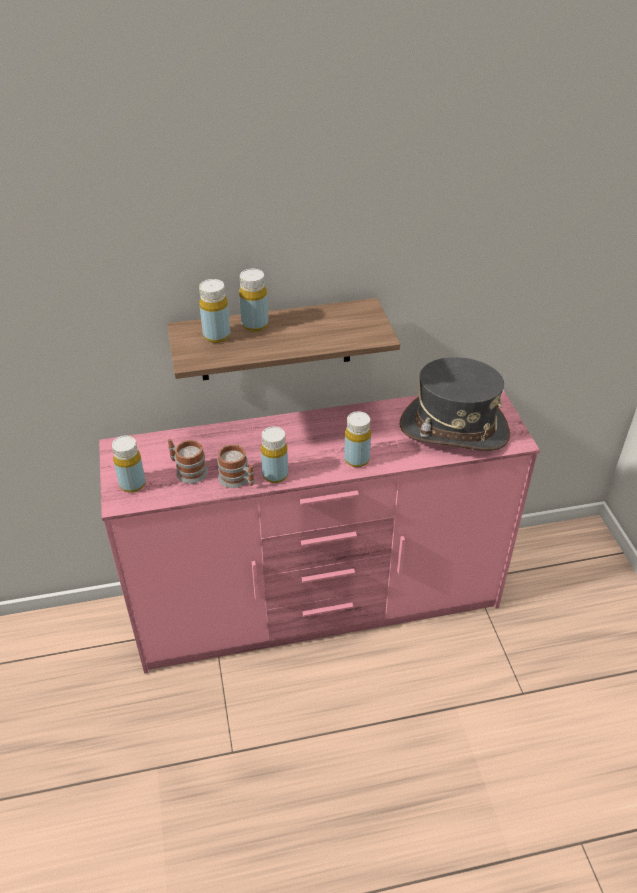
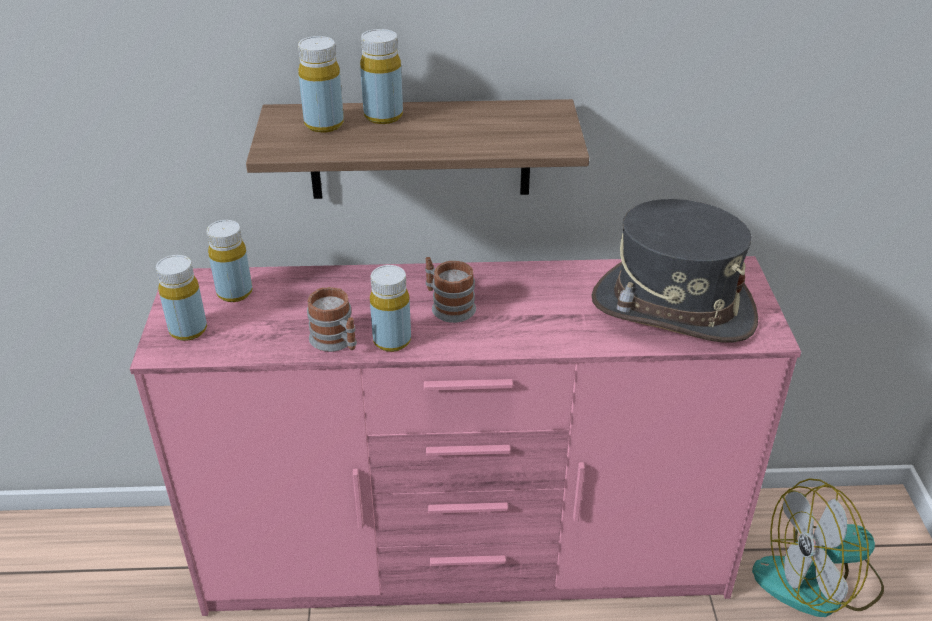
camera: 10 degrees right, 5 degrees down
(187, 471) = (270, 321): mug -> mug (448, 306)
(356, 459) = (517, 334): yellow bottle -> yellow bottle (235, 293)
(553, 589) = (818, 582): none -> fan

